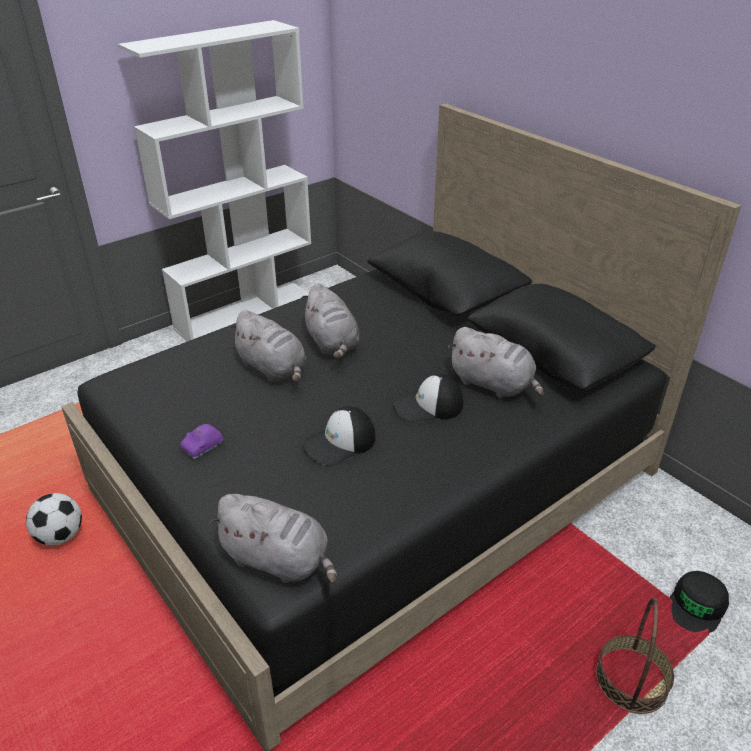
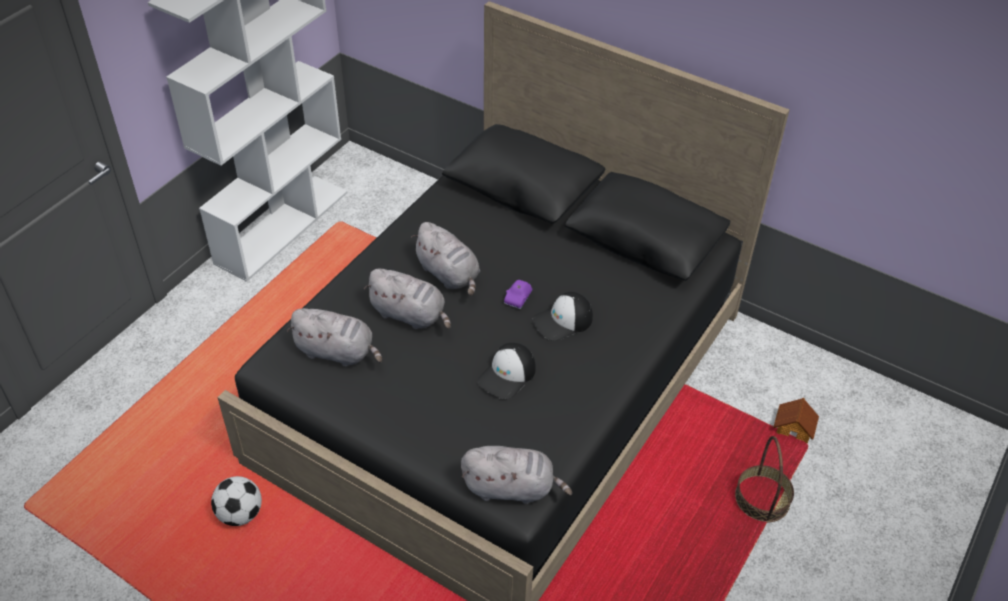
camera: 20 degrees left, 10 degrees up
(203, 447) = (395, 409): purple toy car -> purple toy car (518, 298)
(493, 384) = (608, 286): grey plush toy -> grey plush toy (338, 352)
(696, 606) = (794, 427): black cap -> toy house

